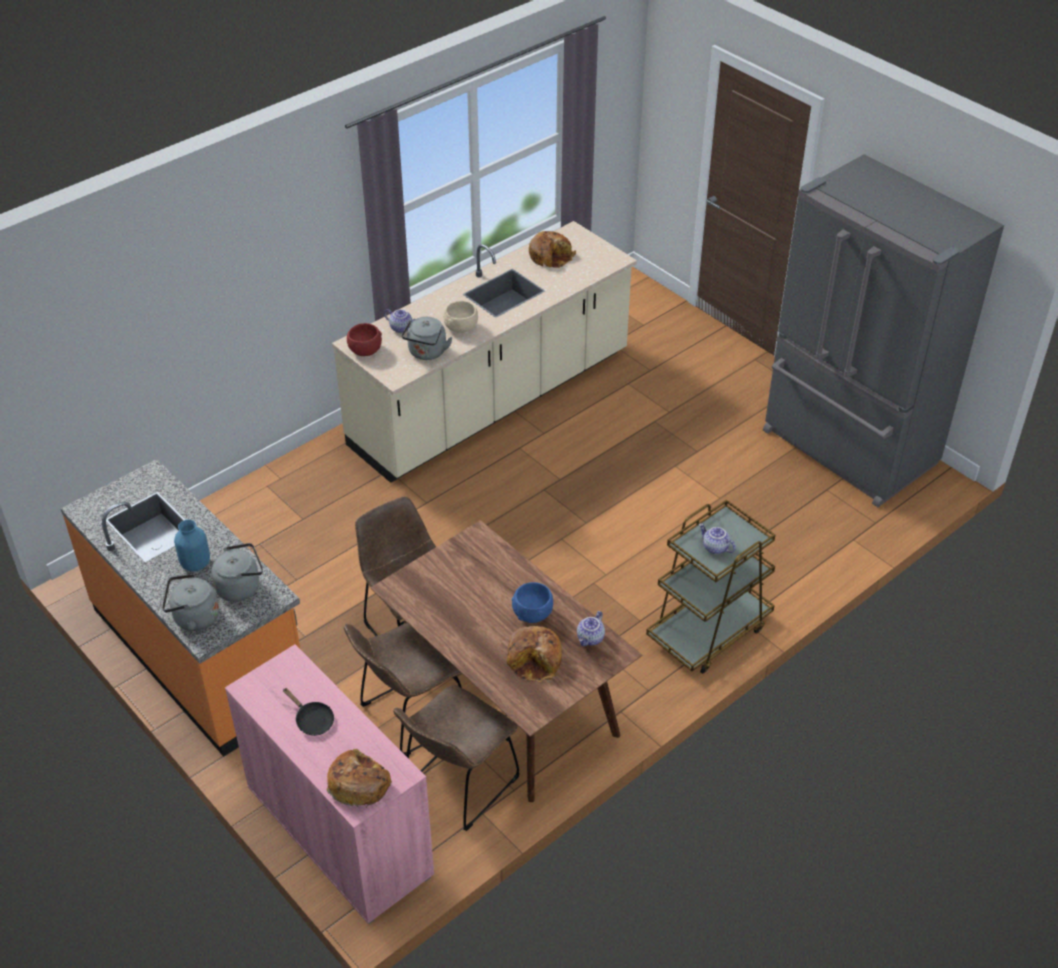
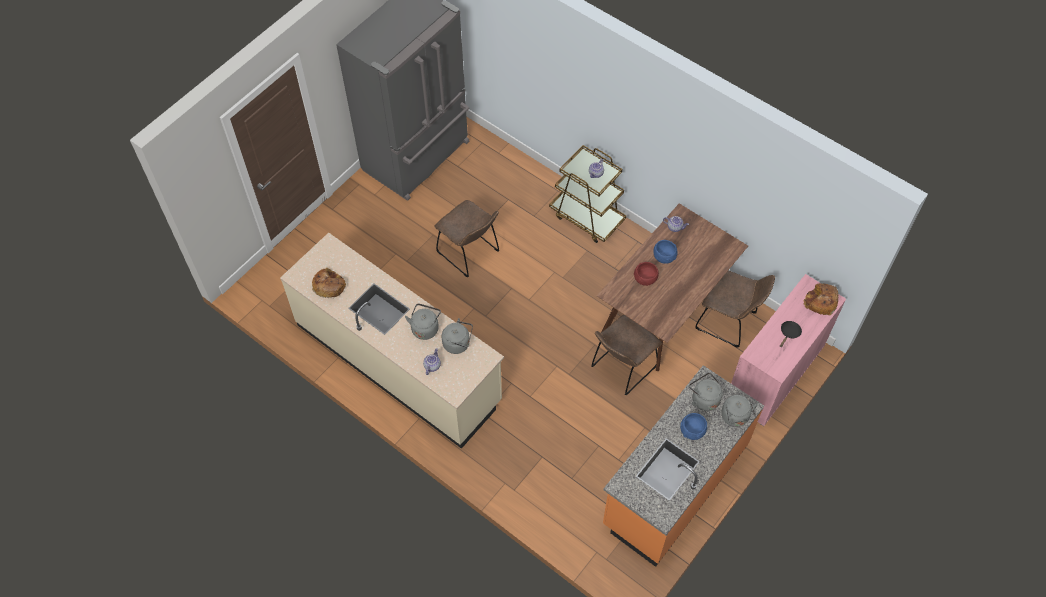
camera: 100 degrees left, 15 degrees up
(195, 564) = (692, 431): blue vase -> blue bowl
(364, 350) = (461, 384): red bowl -> red bowl (645, 279)
(410, 716) = (689, 355): brown chair -> brown chair (470, 253)
(461, 327) = (425, 328): beige bowl -> grey kettle
(535, 660) = (697, 250): bread -> none

